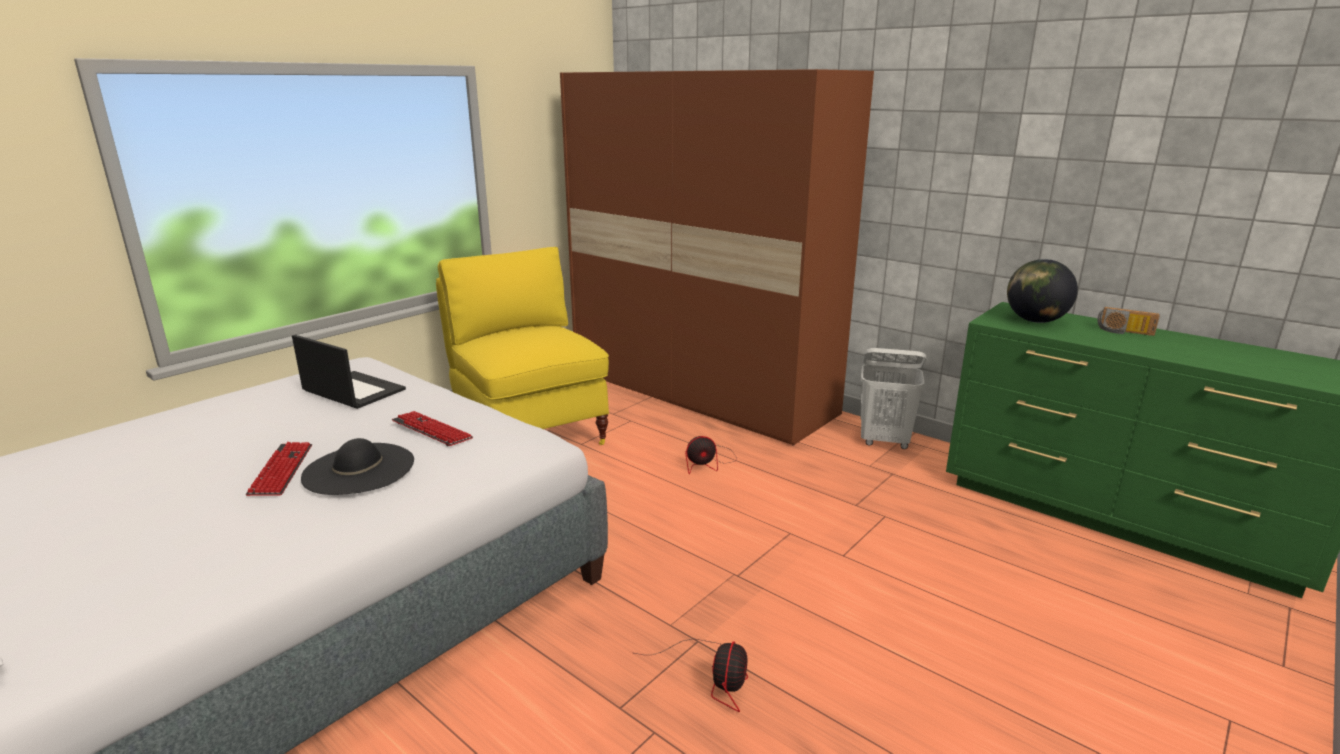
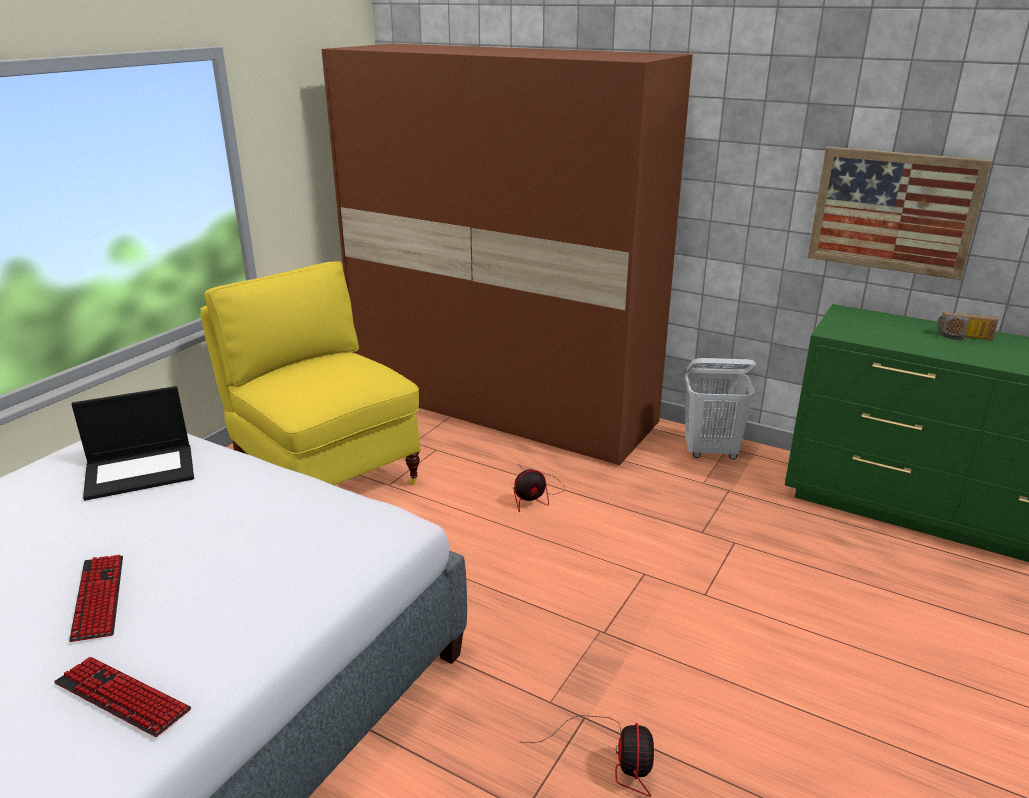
camera: 10 degrees left, 5 degrees up
(352, 391) = (141, 471): laptop -> laptop turned 135 degrees clockwise
(359, 469) = (196, 586): black hat -> none
(431, 430) = (263, 521): keyboard -> keyboard (122, 697)
(1035, 321) = (875, 328): globe -> none
(1059, 212) = (893, 211): none -> picture

